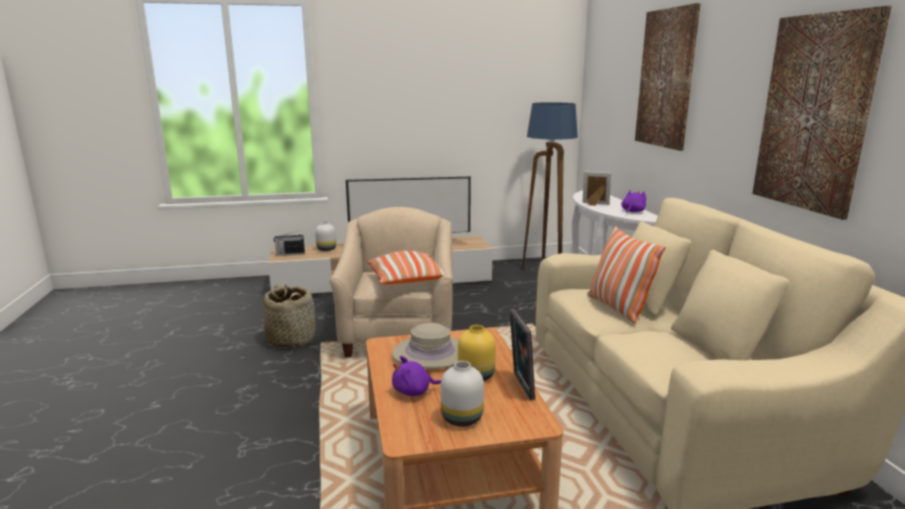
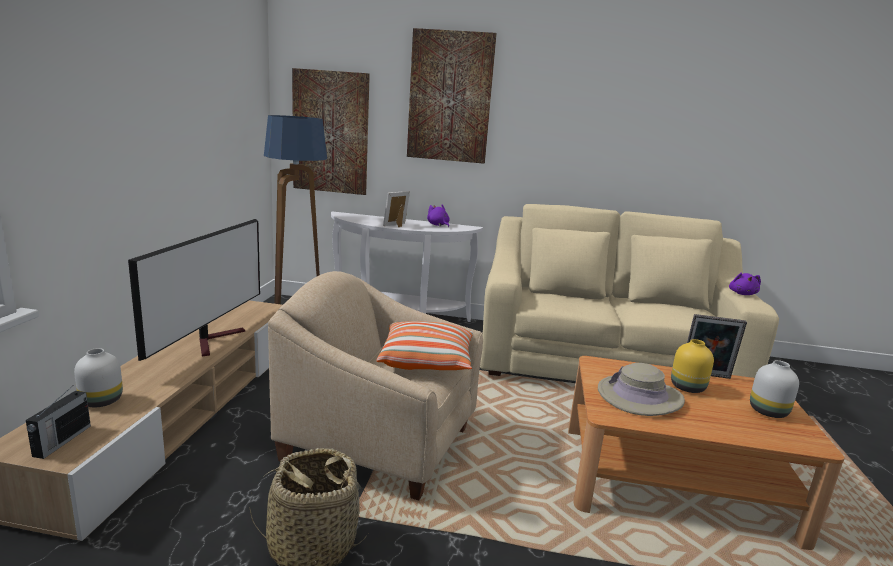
camera: 70 degrees left, 0 degrees up
(414, 391) = (722, 421): purple plush toy -> purple plush toy (742, 294)
(618, 308) = (578, 302): pillow -> none
(814, 113) = (632, 132): picture -> picture (330, 132)

